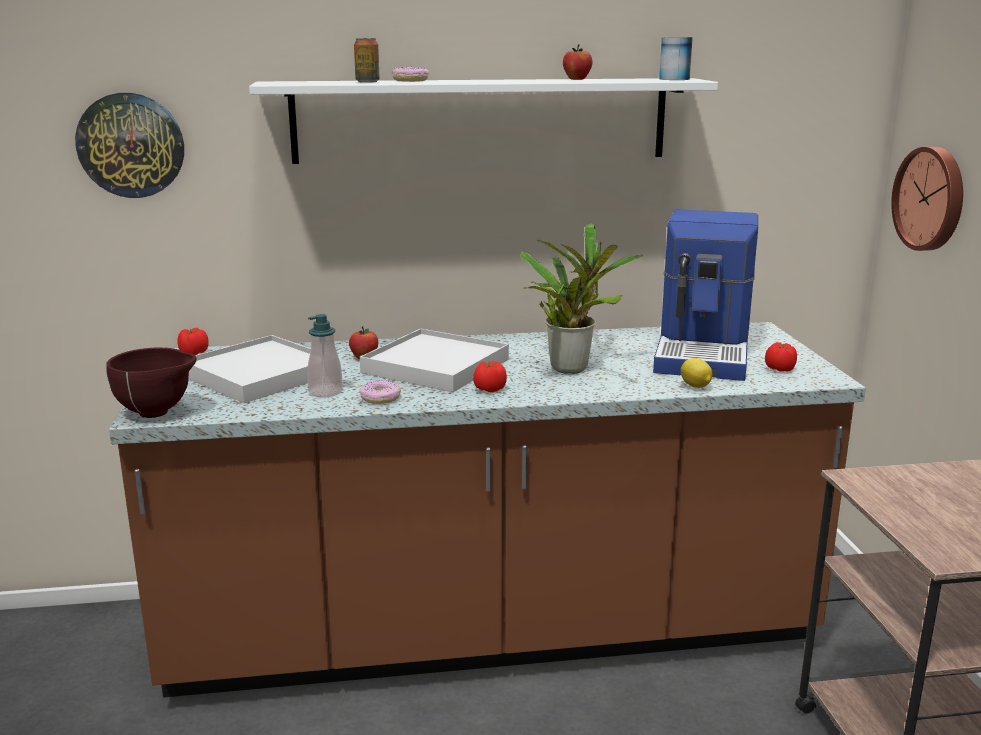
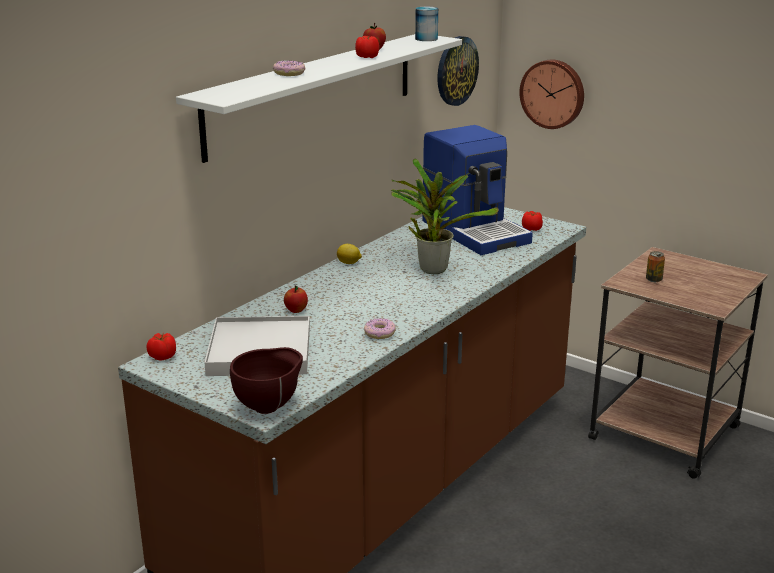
camera: 45 degrees left, 5 degrees up
(131, 145) = (86, 180): wall clock -> wall clock (456, 70)
(325, 392) = (336, 344): soap dispenser -> none
(367, 82) = (274, 82): can -> can (653, 280)
(436, 366) = (356, 298): white tray -> none
(489, 389) = (424, 301): tomato -> tomato (367, 57)
(696, 386) = (518, 256): lemon -> lemon (349, 263)

